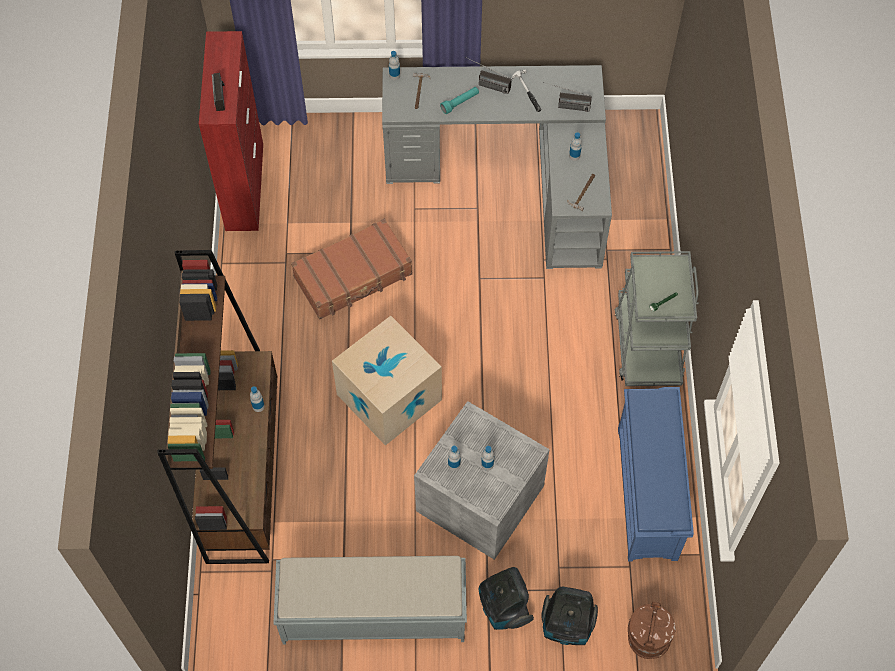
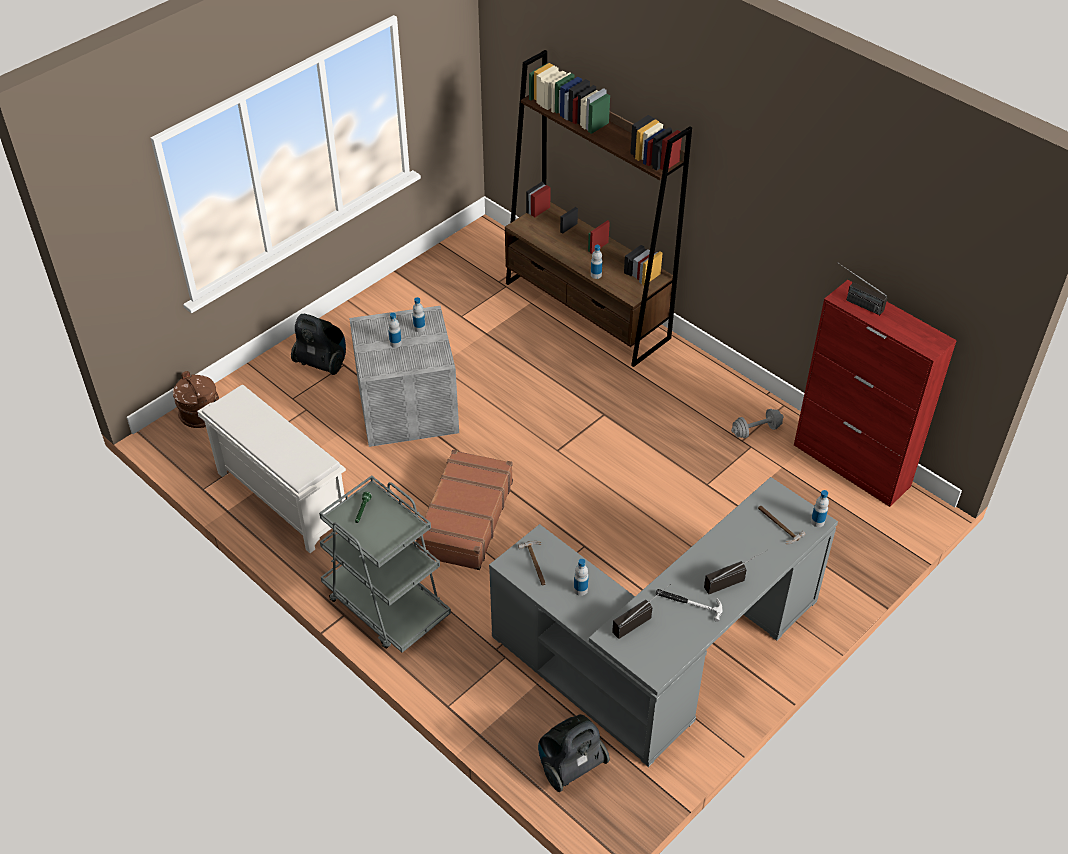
camera: 135 degrees right, 15 degrees down
(266, 261) = (756, 430): none -> grey dumbbell
(353, 276) = (680, 470): brown suitcase -> brown suitcase (465, 518)
(372, 613) = (408, 305): grey bench -> none
(389, 397) = (547, 417): cardboard box -> none
(460, 103) = (732, 544): turquoise flashlight -> none
(567, 627) = (266, 383): vacuum cleaner -> vacuum cleaner (569, 766)
(648, 494) = (280, 498): blue shoe rack -> white shoe rack

